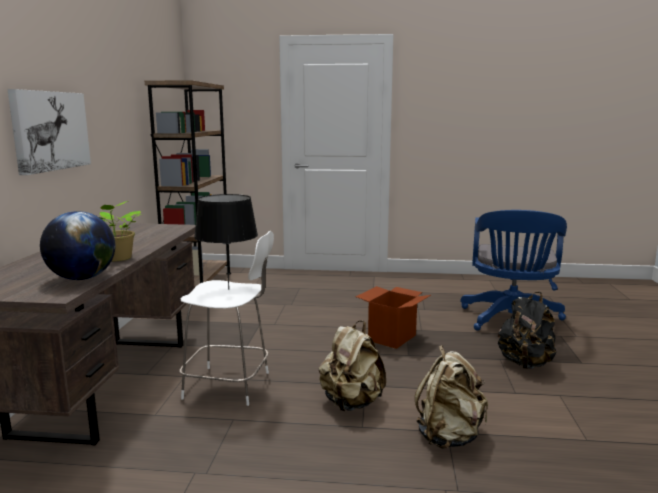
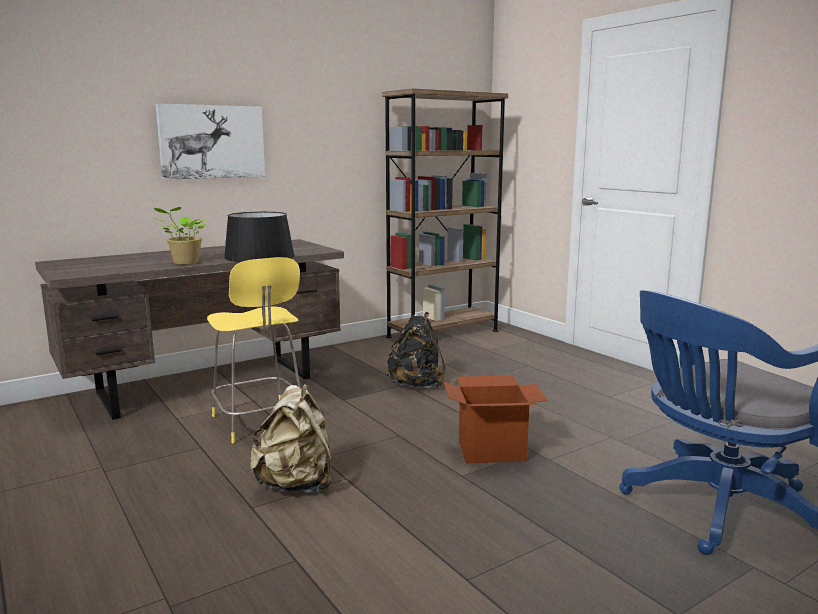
camera: 50 degrees right, 0 degrees up
(82, 278) = (116, 269): globe -> none
(230, 386) = (259, 423): white stool -> yellow stool
(449, 436) = (285, 565): beige backpack -> none
(525, 363) = (578, 562): black backpack -> black backpack (416, 385)

